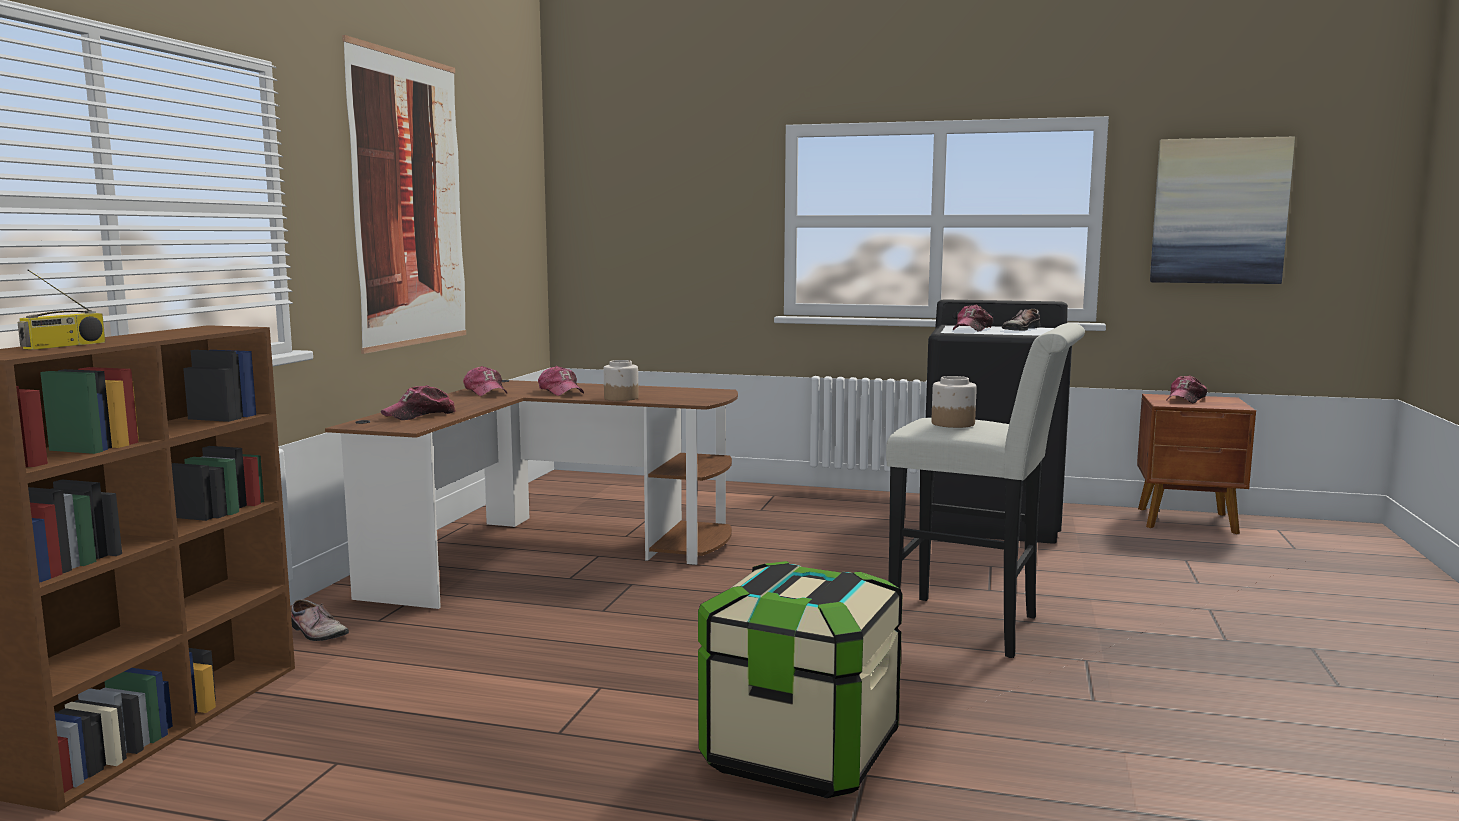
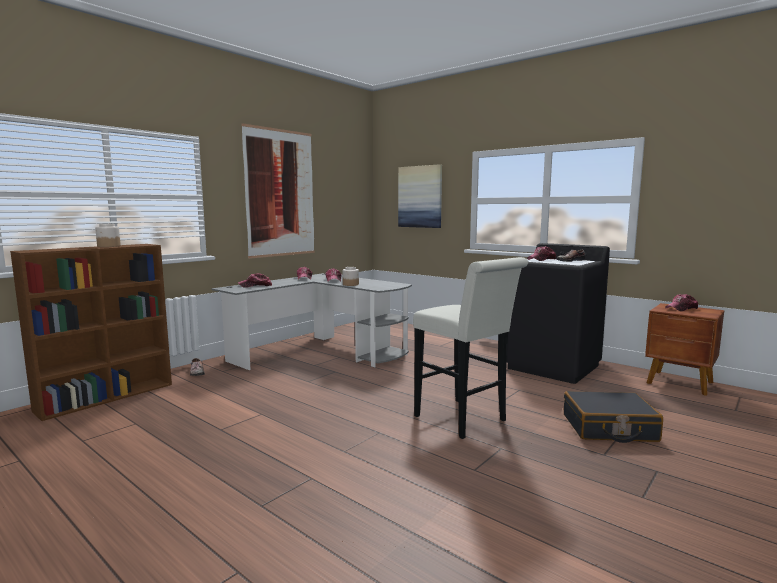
camera: 25 degrees right, 0 degrees up
(64, 346) = (62, 249): radio -> none
(547, 551) = (322, 352): brown desk -> grey desk
(800, 752) = (298, 461): storage box -> none
(952, 424) = (451, 308): jar -> jar (108, 246)
(1184, 601) = (609, 428): none -> black suitcase
(1219, 211) = (715, 192): picture -> picture (420, 197)

